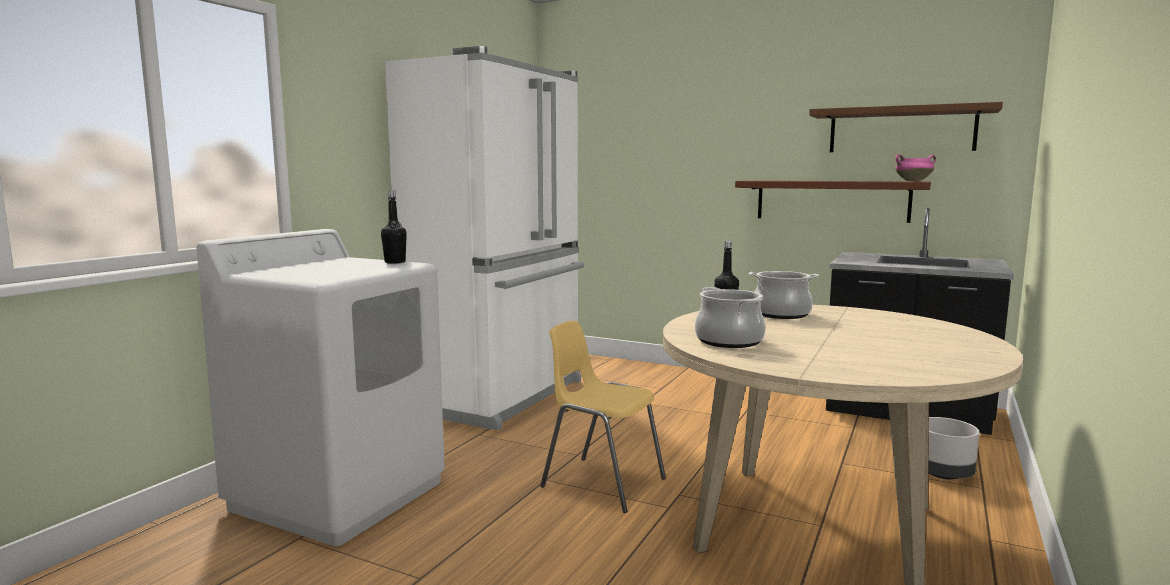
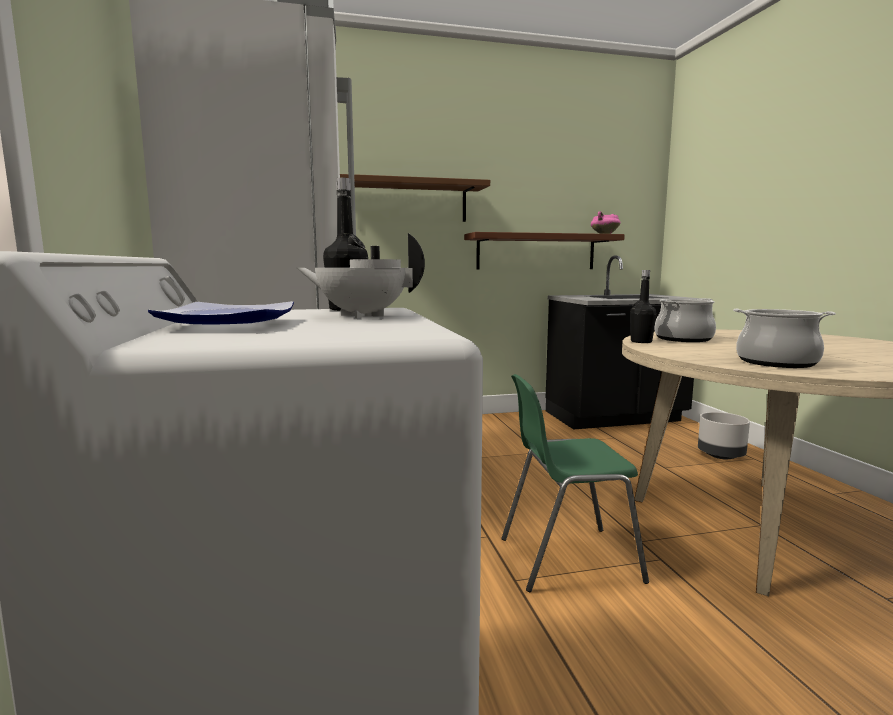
camera: 40 degrees left, 0 degrees up
(304, 265) = (232, 320): none -> plate
(370, 267) = (362, 315): none -> white teapot
(602, 483) = (567, 558): yellow chair -> green chair
(901, 130) = (584, 194): brown shelf -> brown shelf (409, 202)

